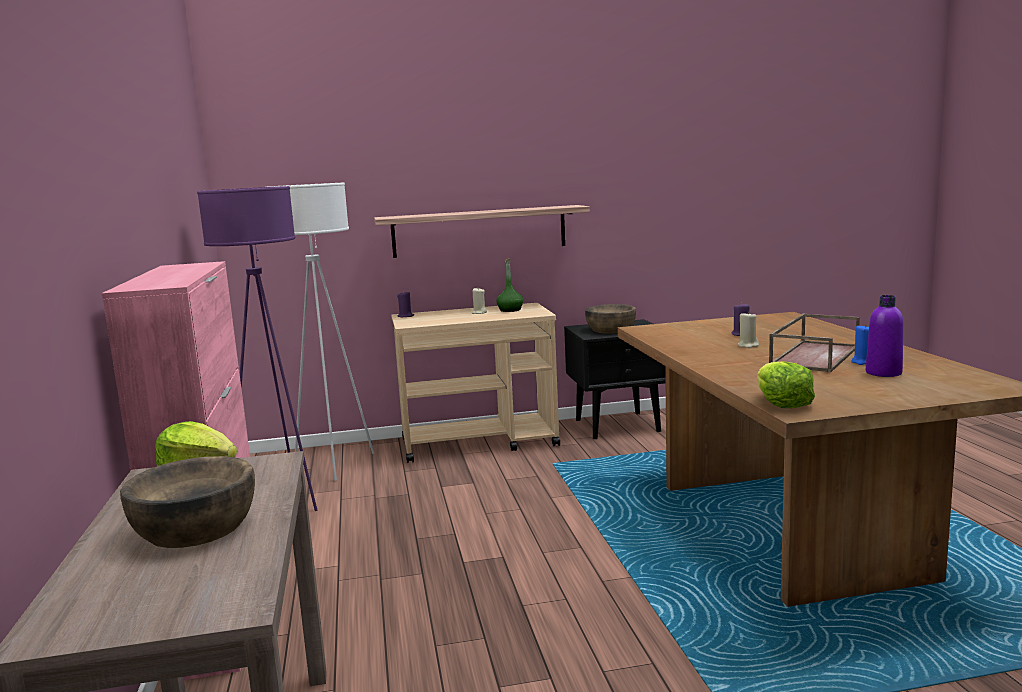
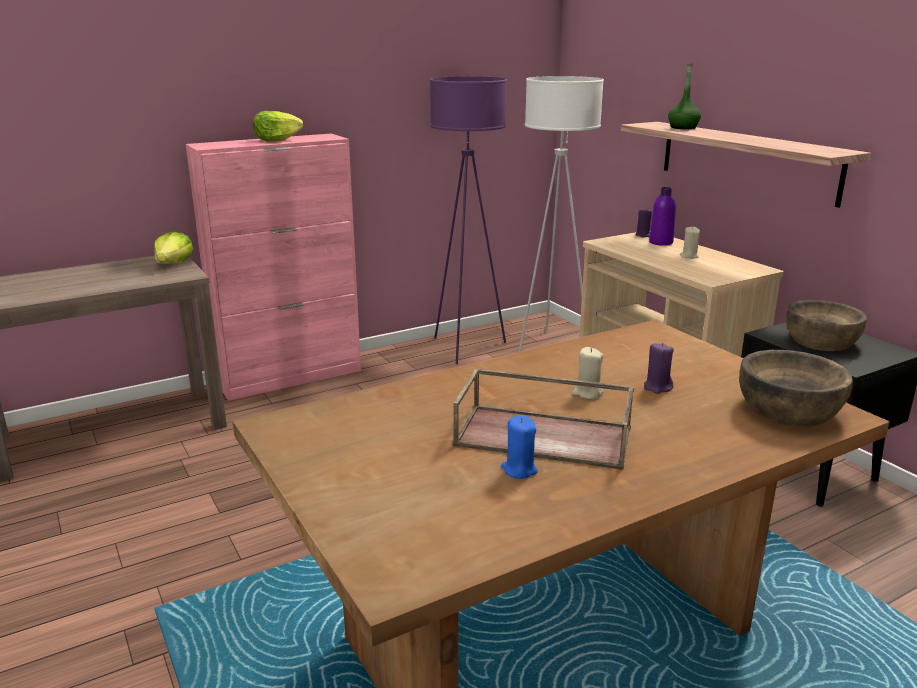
camera: 70 degrees right, 10 degrees up
(195, 527) = (83, 281): brown bowl -> brown bowl (788, 409)
(510, 310) = (718, 265): green bottle -> green bottle (683, 127)
(781, 403) = (301, 417): lettuce -> lettuce (277, 140)
(883, 373) = (457, 482): purple bottle -> purple bottle (661, 242)

